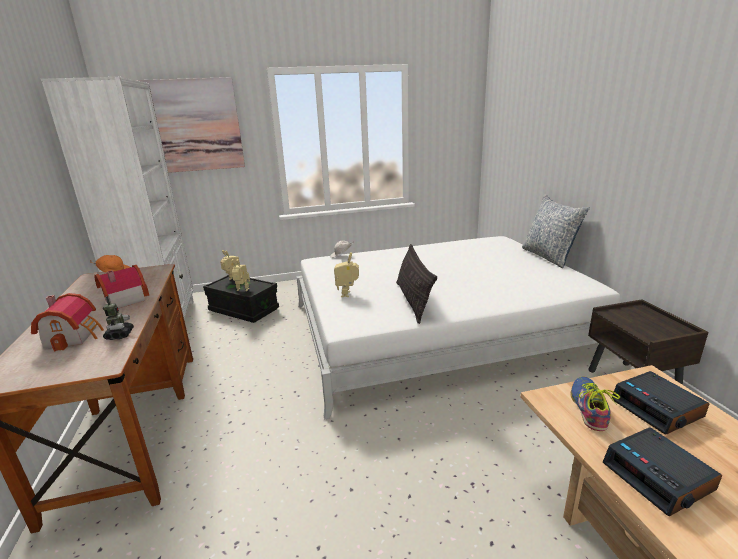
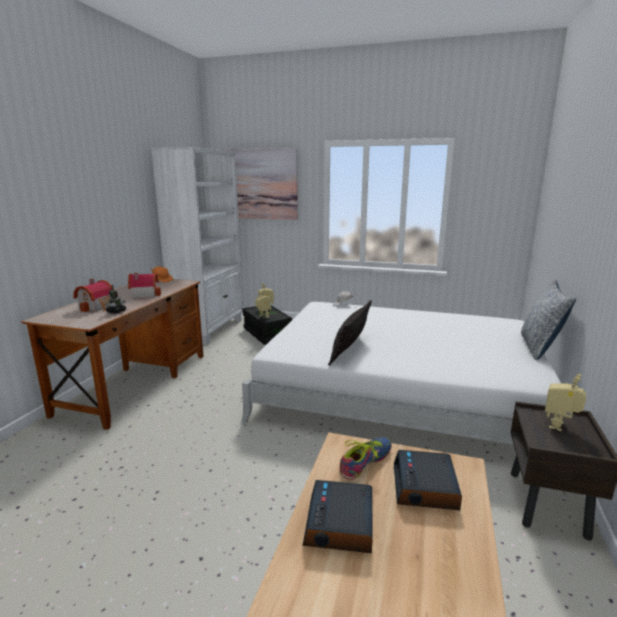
camera: 30 degrees right, 5 degrees down
(348, 294) = (308, 332): toy robot -> toy robot (560, 426)

